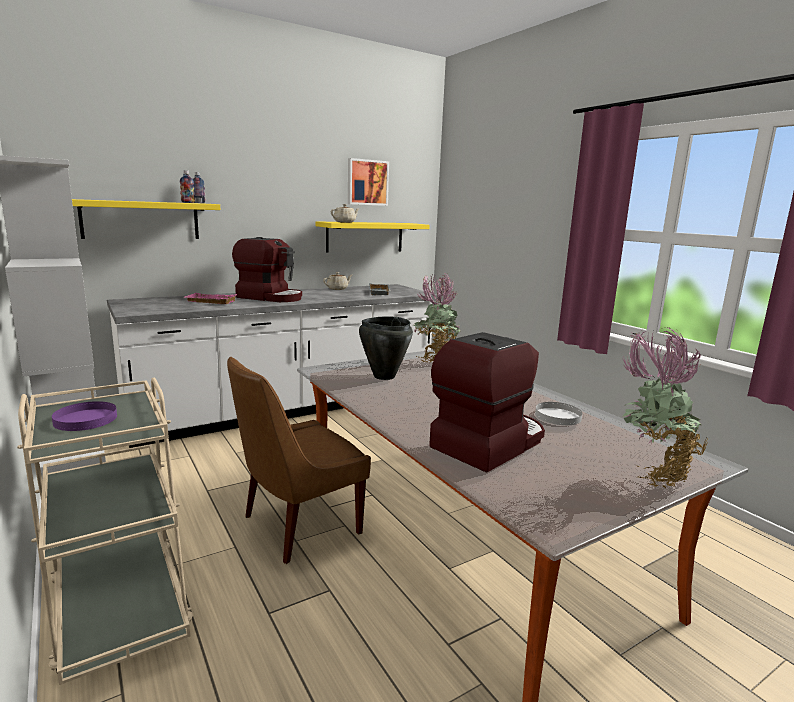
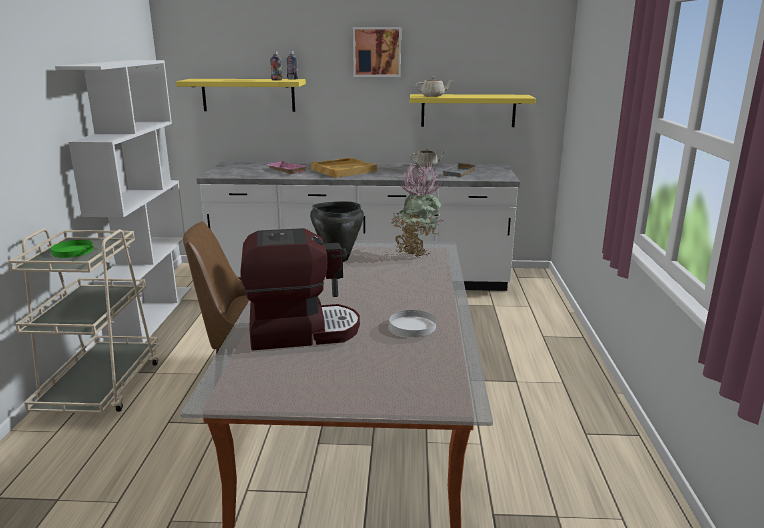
camera: 35 degrees right, 5 degrees up
(85, 419) = (73, 251): purple plate -> green plate
(270, 297) = (343, 170): coffee machine -> beige tray
(367, 182) = (472, 50): picture -> picture (377, 52)
(651, 474) = (377, 393): potted plant -> none

